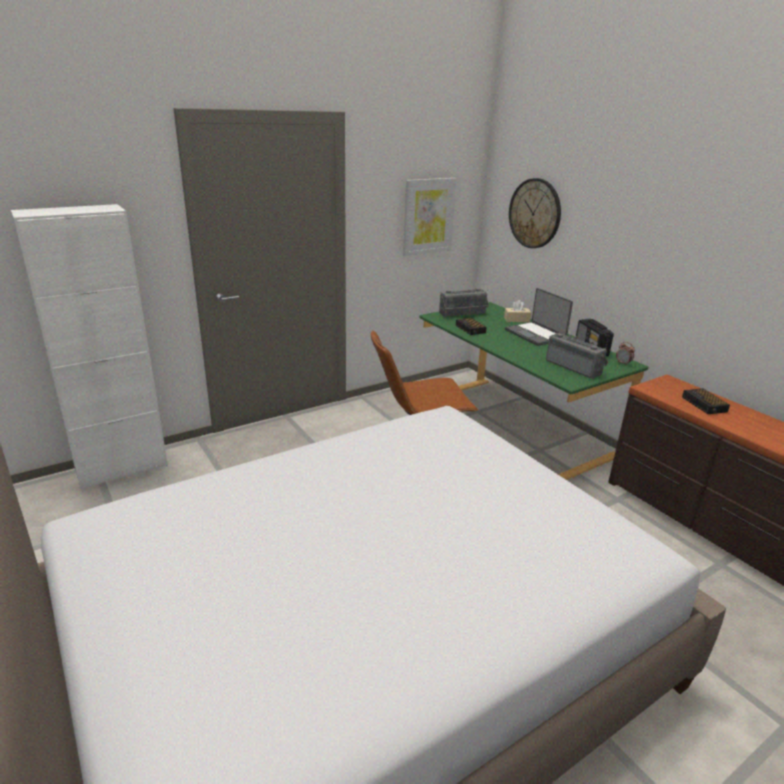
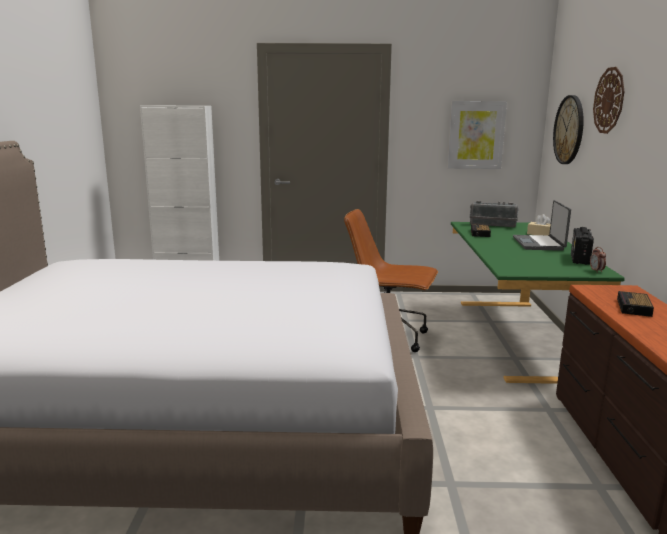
camera: 35 degrees right, 10 degrees down
(575, 367) = (534, 265): radio -> none
(606, 195) = (609, 100): none -> wall clock

